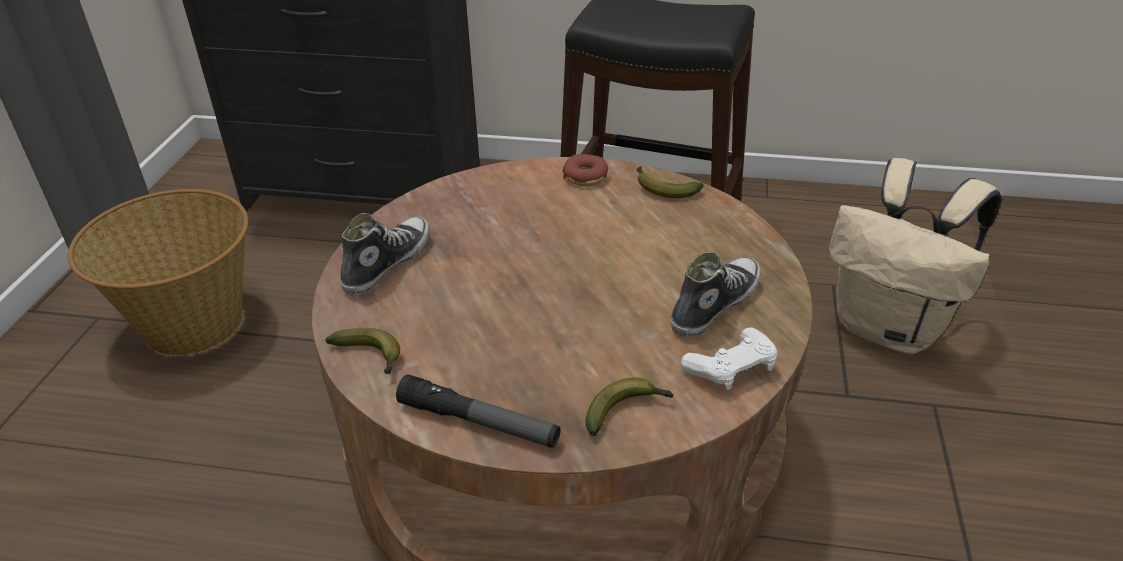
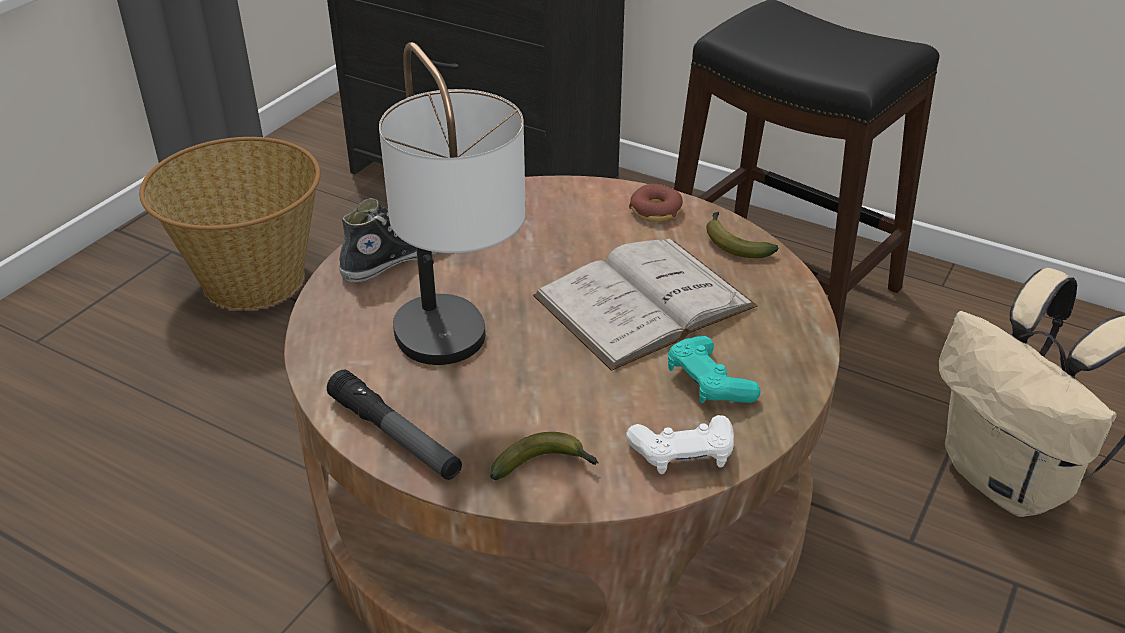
camera: 20 degrees right, 0 degrees up
(371, 357) = (331, 345): banana -> none
(495, 343) = (456, 363): none -> table lamp
(622, 251) = (644, 301): none -> white book
(714, 305) = (708, 383): shoe -> turquoise game controller

